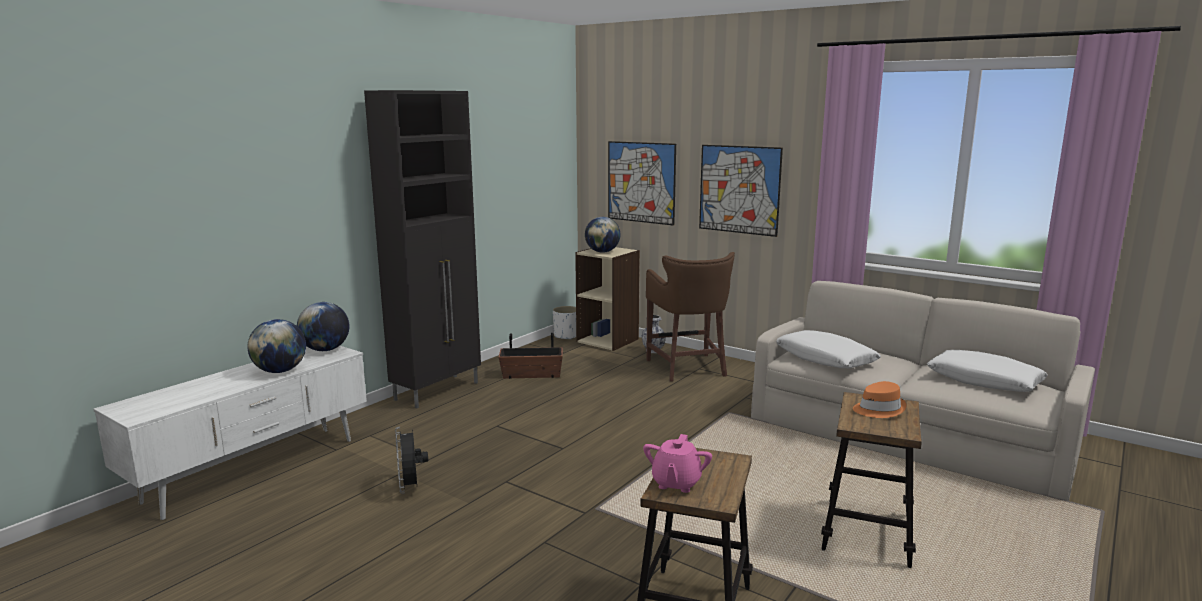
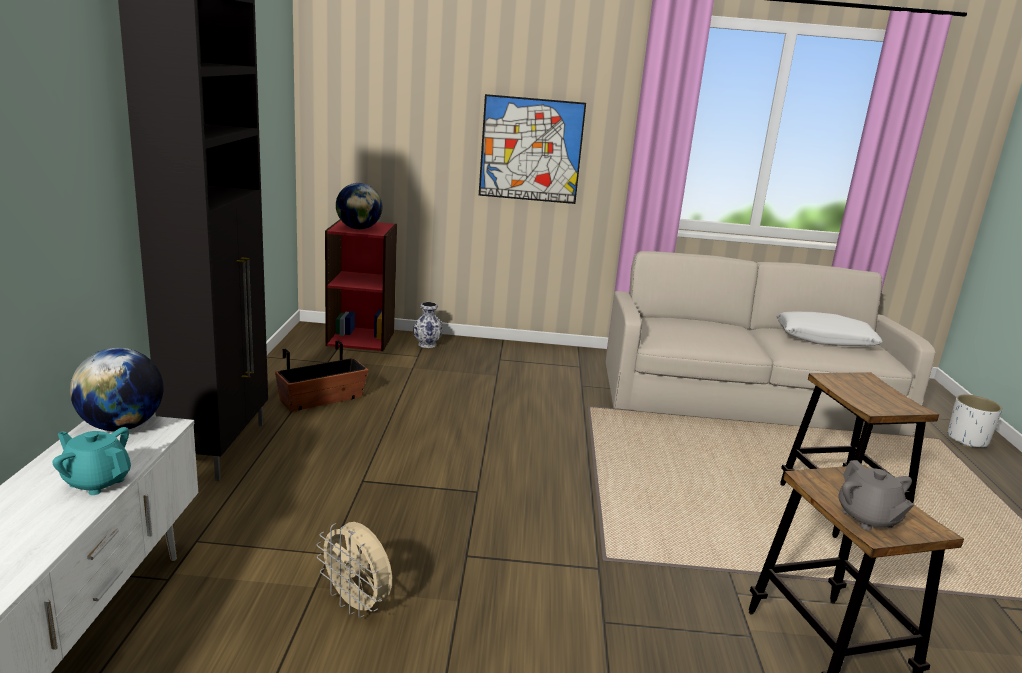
camera: 35 degrees left, 5 degrees up
(280, 371) = (97, 481): globe -> turquoise teapot
(411, 488) = (357, 605): black fan -> beige fan
(566, 336) = (304, 339): white planter -> white planter (967, 440)
(608, 340) = (361, 338): beige bookcase -> red bookcase
(641, 182) = (397, 138): picture -> none
(676, 483) = (867, 518): pink teapot -> grey teapot
(688, 368) = (489, 361): brown stool -> none
(825, 359) = (687, 336): white pillow -> none
(878, 409) = (861, 387): orange hat -> none

